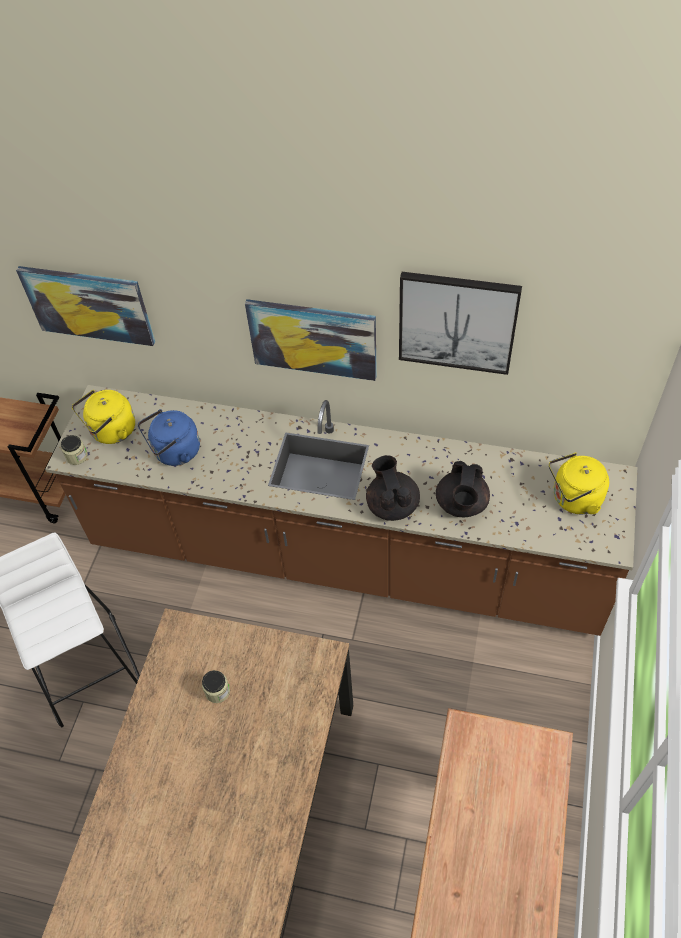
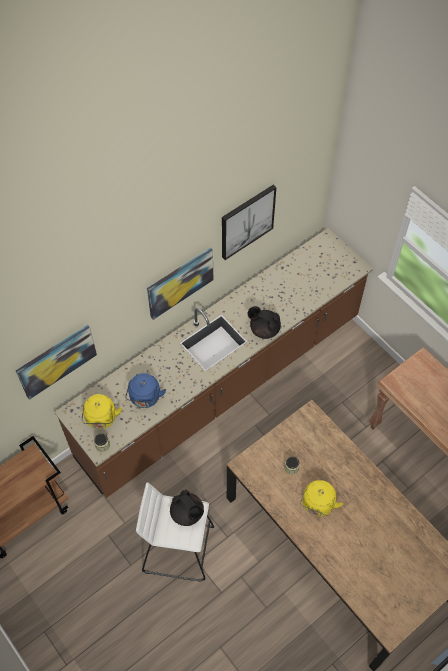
camera: 55 degrees left, 5 degrees up
(461, 505) = (288, 303): black teapot -> black teapot (187, 513)
(574, 499) = (323, 261): yellow kettle -> yellow kettle (317, 505)

